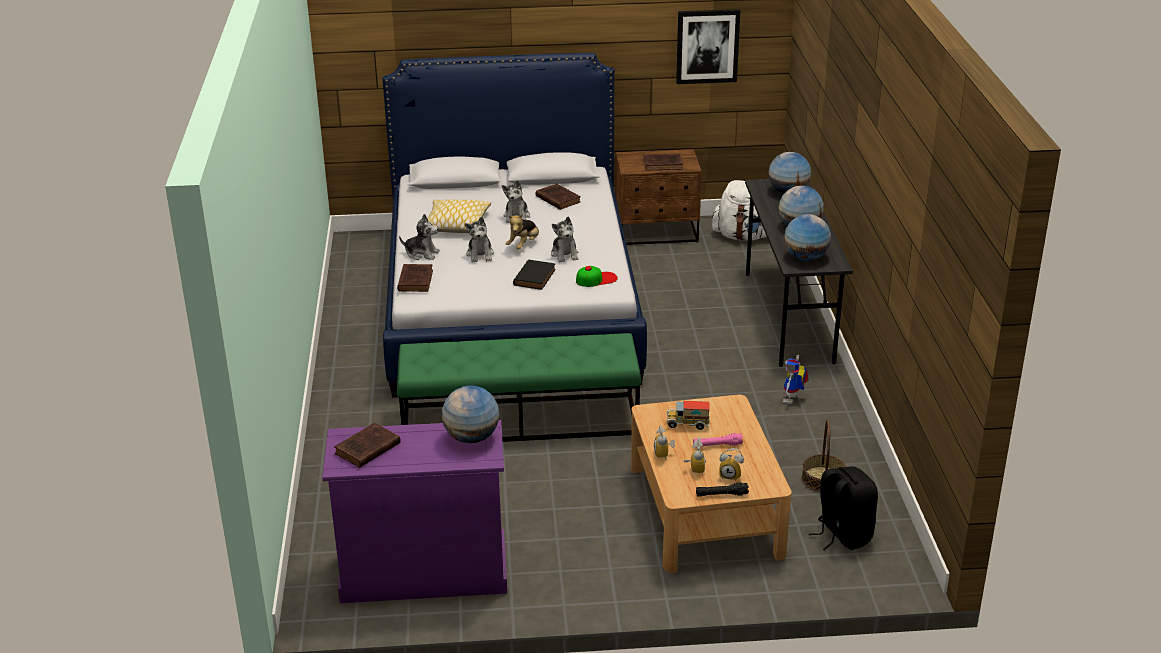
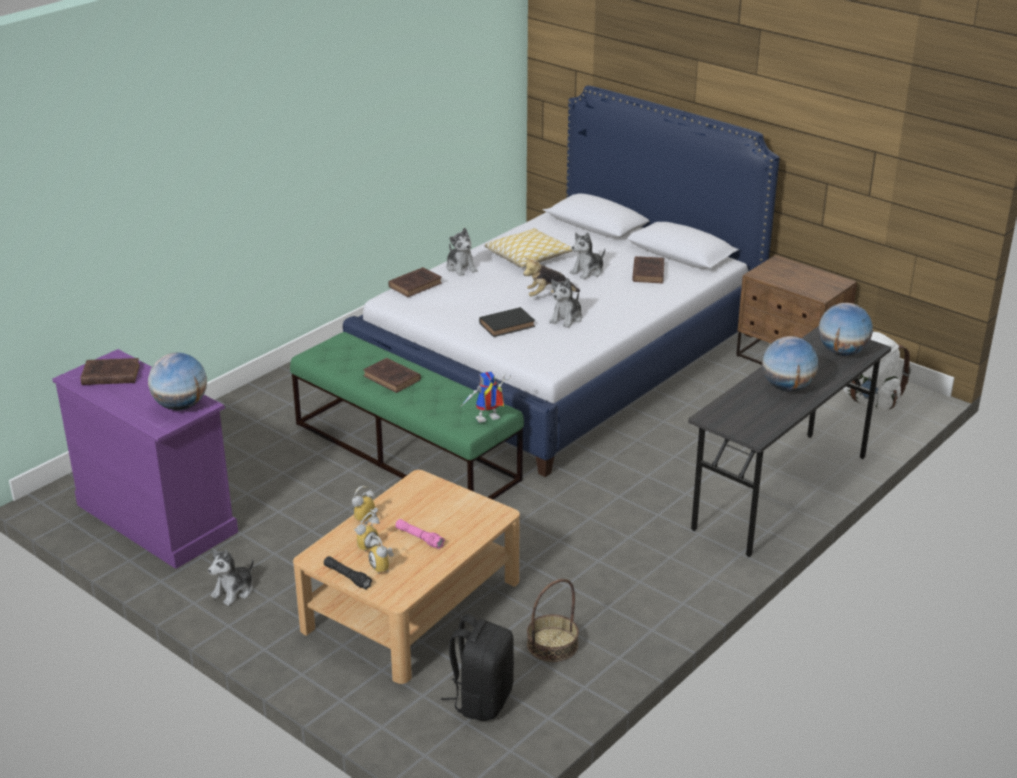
camera: 45 degrees right, 0 degrees up
(480, 254) = (500, 288): plush toy -> plush toy (234, 591)
(596, 279) = (551, 350): cap -> none
(664, 164) = (799, 283): brown book -> brown book (393, 379)
(687, 424) = (429, 508): toy truck -> none
(707, 46) = (890, 164): picture -> none
(792, 400) = (649, 564): toy robot -> toy robot (487, 420)
(805, 258) = (737, 415): globe -> none

